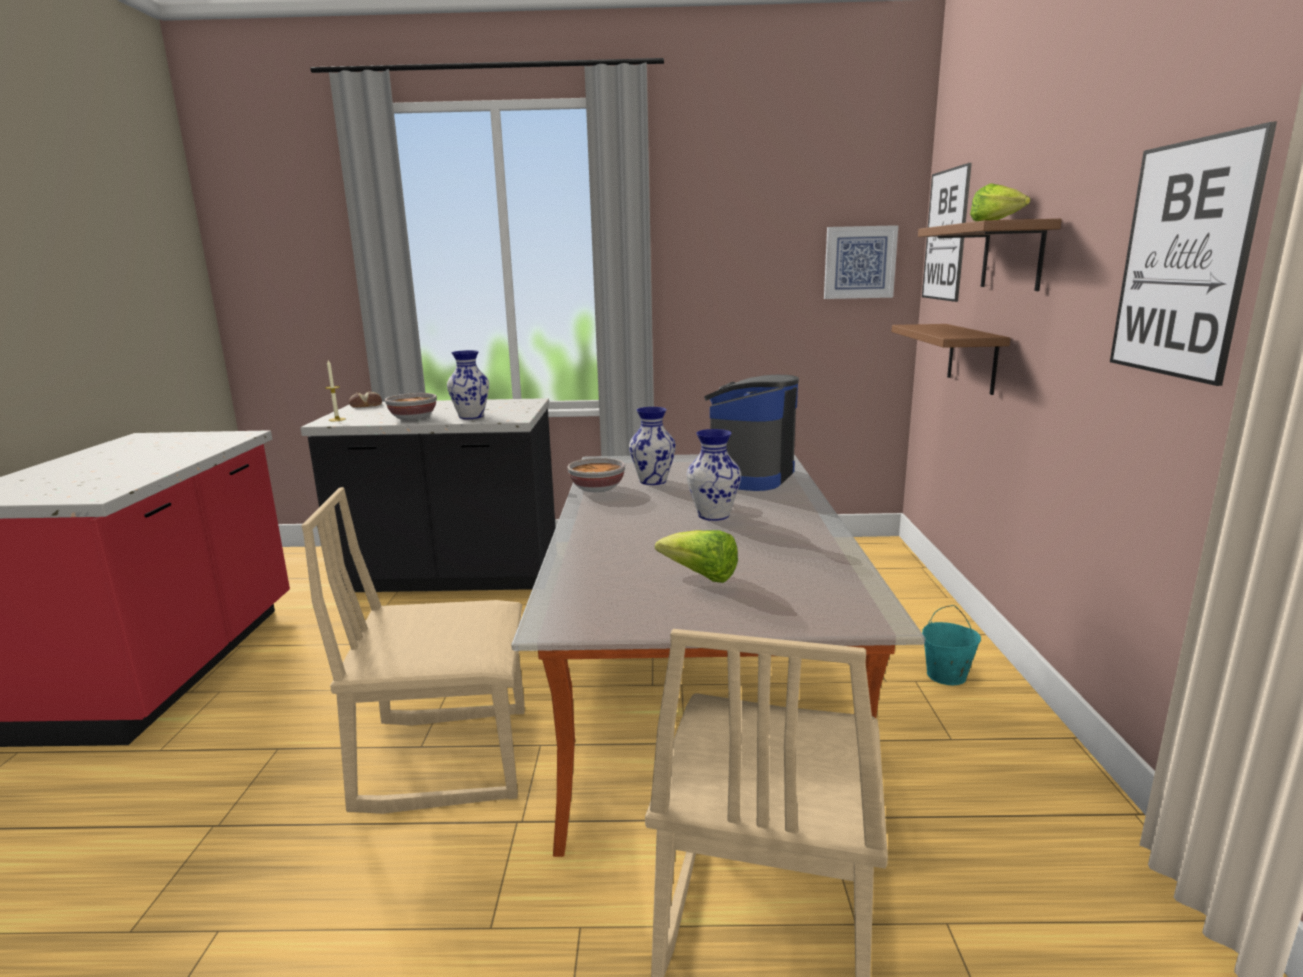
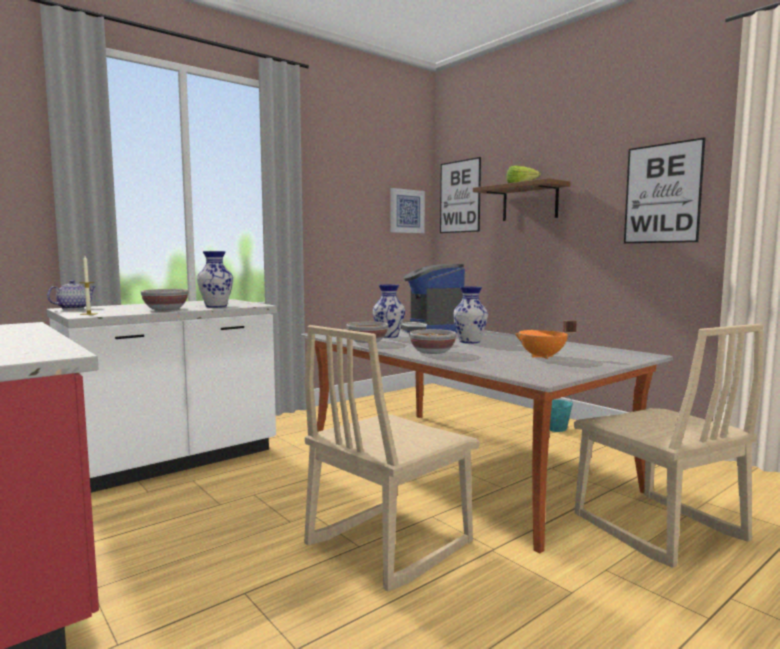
camera: 40 degrees left, 10 degrees down
(366, 405) = (73, 308): bread -> teapot
(452, 576) = (172, 460): black counter -> white counter
(600, 529) = (432, 352): none -> bowl
(701, 577) = (543, 357): lettuce -> orange cooking pot
(972, 357) = (500, 260): brown shelf -> none

